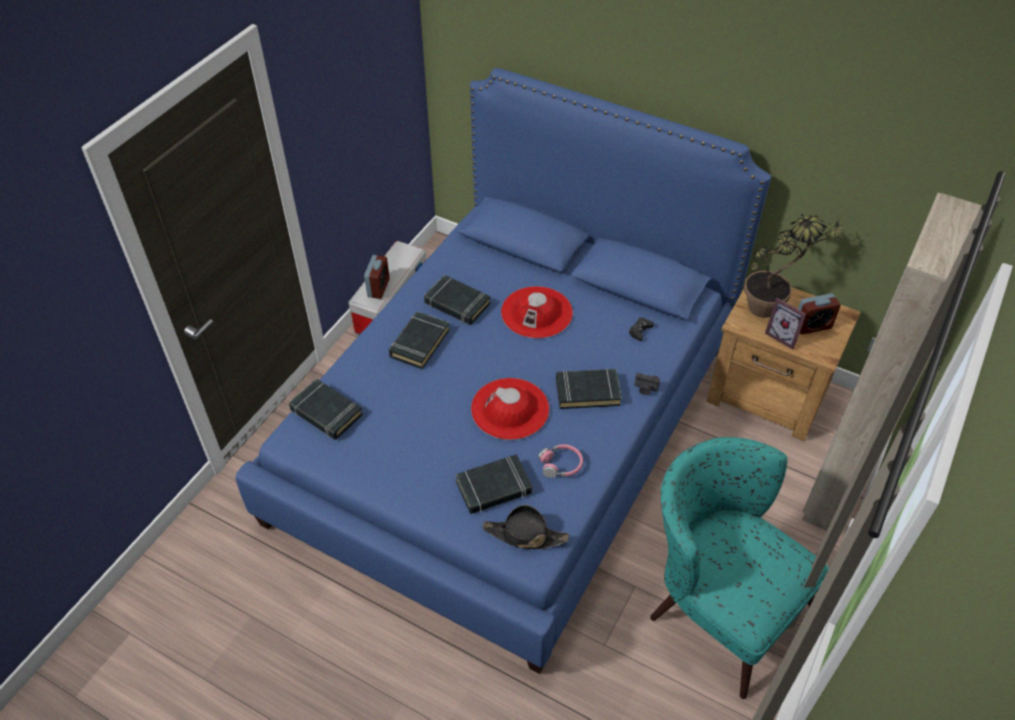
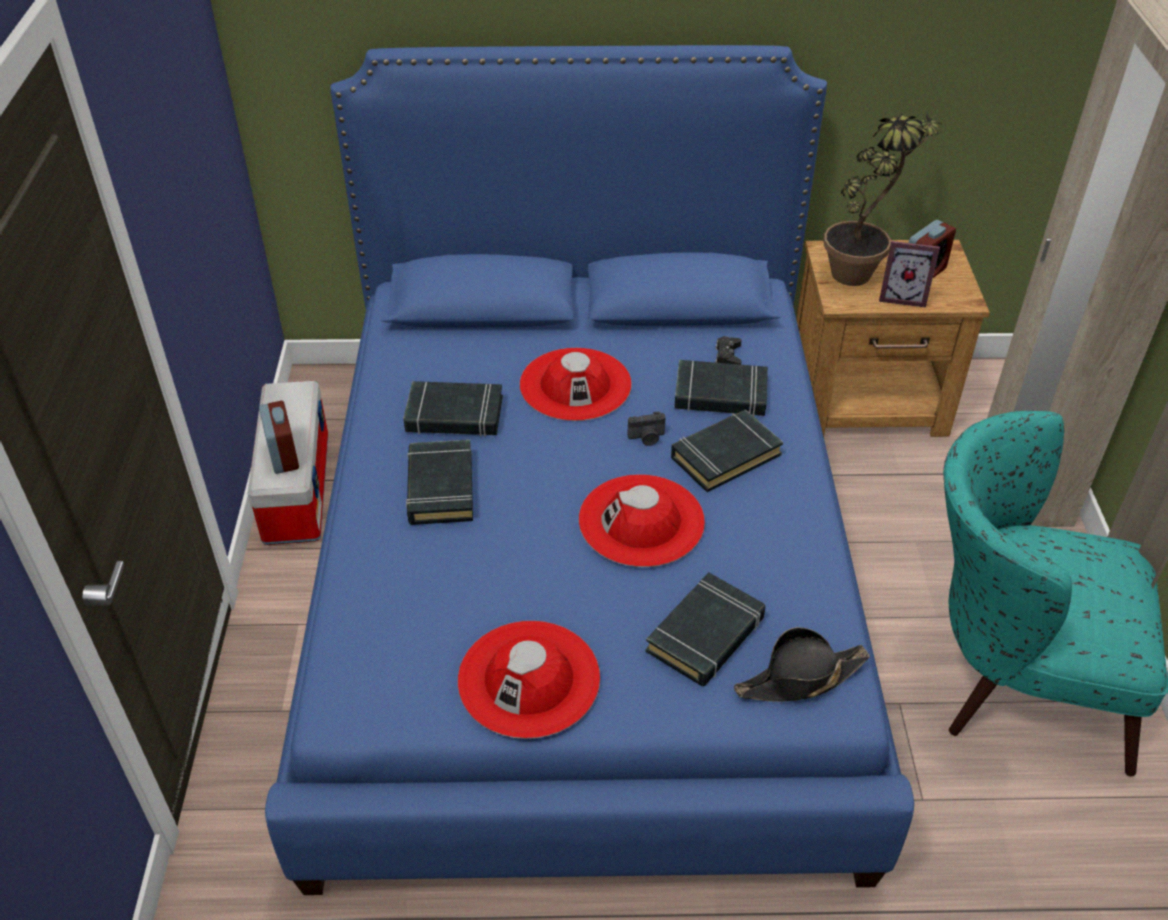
camera: 30 degrees left, 5 degrees down
(326, 413) = (371, 644): black book -> black book (720, 395)
(387, 467) = (529, 678): none -> red hat
(561, 465) = (769, 563): pink headphones -> none
(645, 389) = (793, 423): camera -> camera (647, 438)

